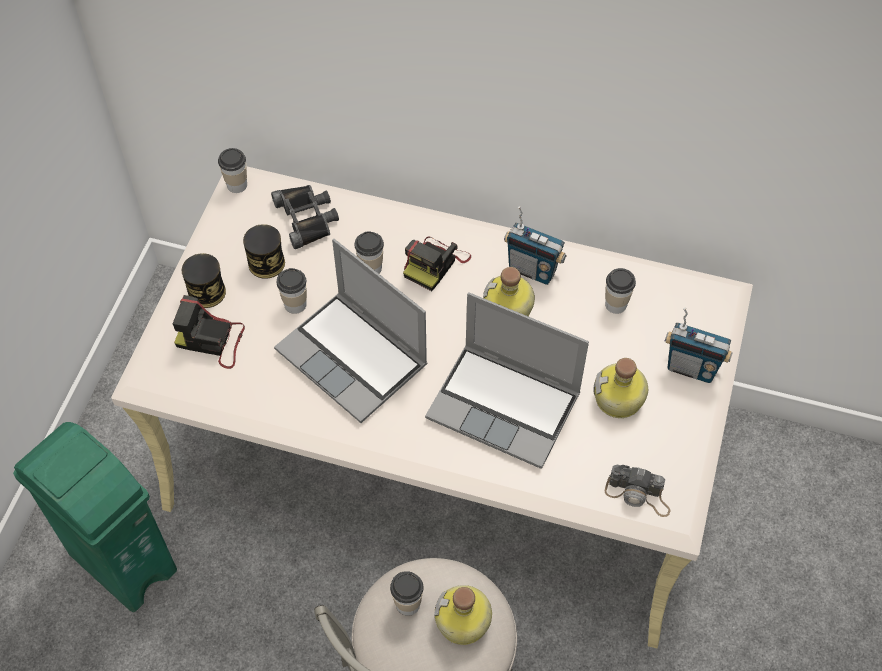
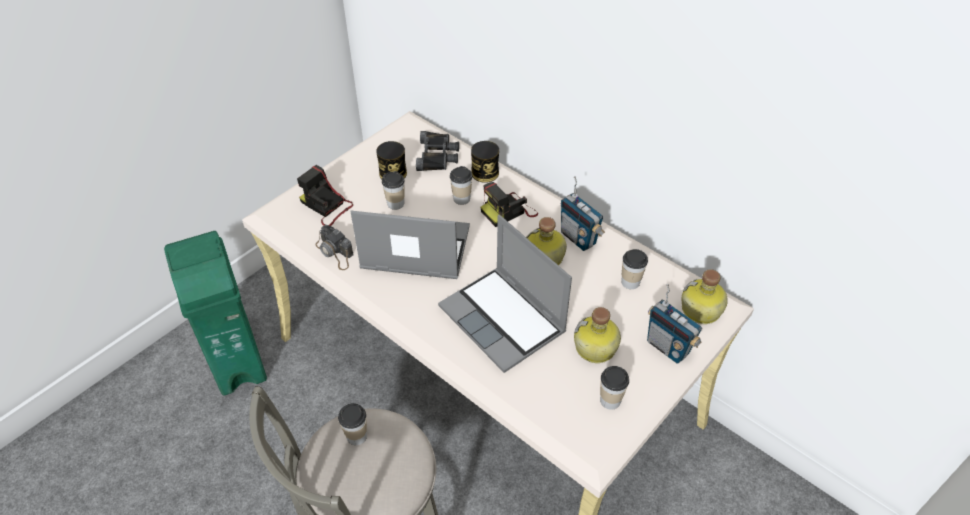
camera: 25 degrees right, 10 degrees down
(207, 292) = (343, 177): can -> can (485, 173)
(237, 185) = (404, 123): cup -> cup (610, 400)
(354, 358) = (414, 250): laptop -> laptop turned 120 degrees clockwise
(463, 623) = (389, 468): bottle -> bottle (701, 311)
(638, 495) = (572, 423): camera -> camera (335, 252)

